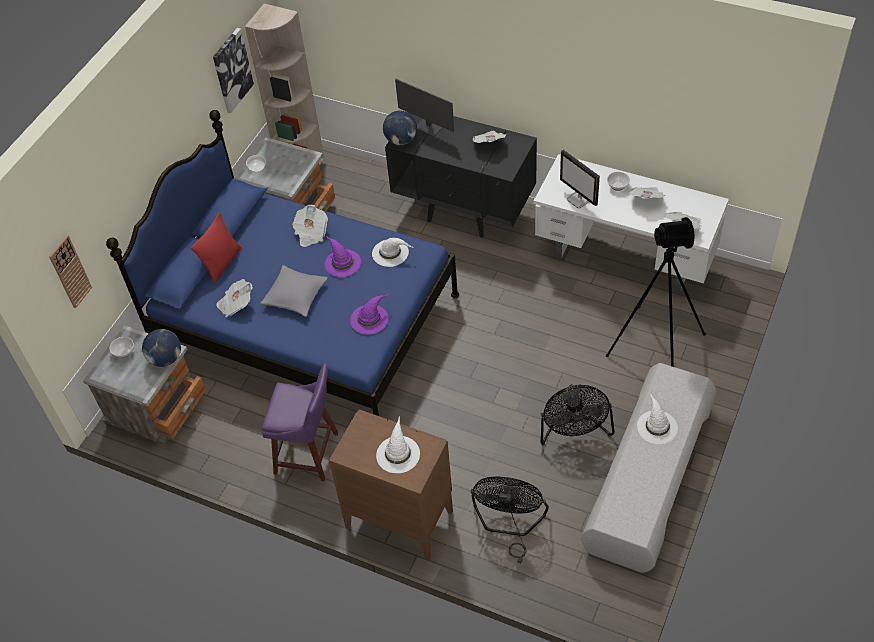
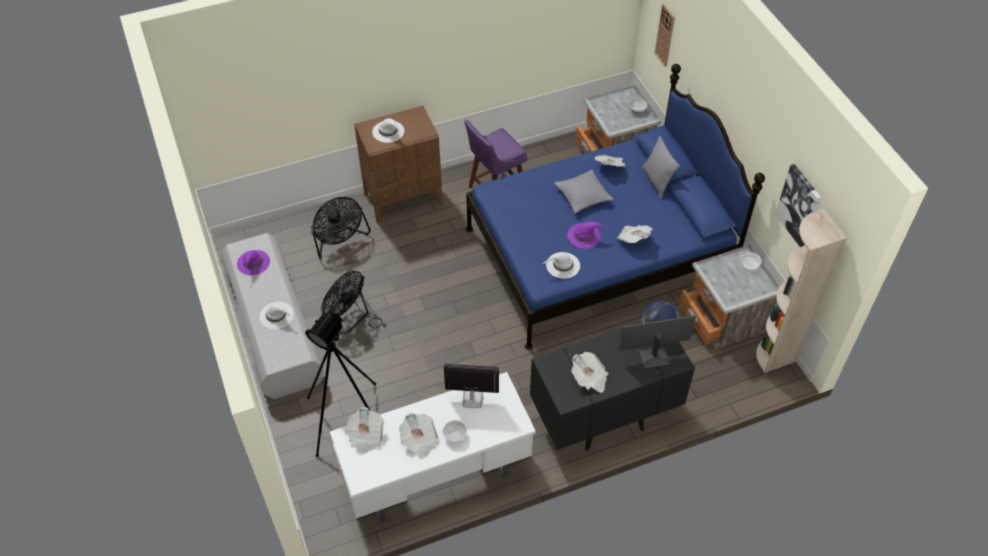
camera: 130 degrees right, 0 degrees up
(166, 358) = (609, 123): globe -> none
(222, 264) = (656, 181): red pillow -> grey pillow
(369, 318) = (517, 215): purple hat -> purple hat (253, 263)

